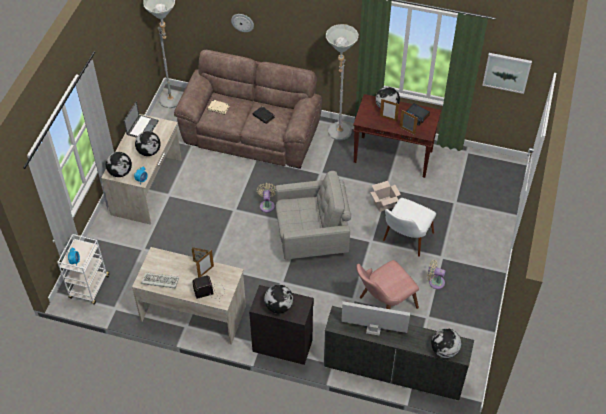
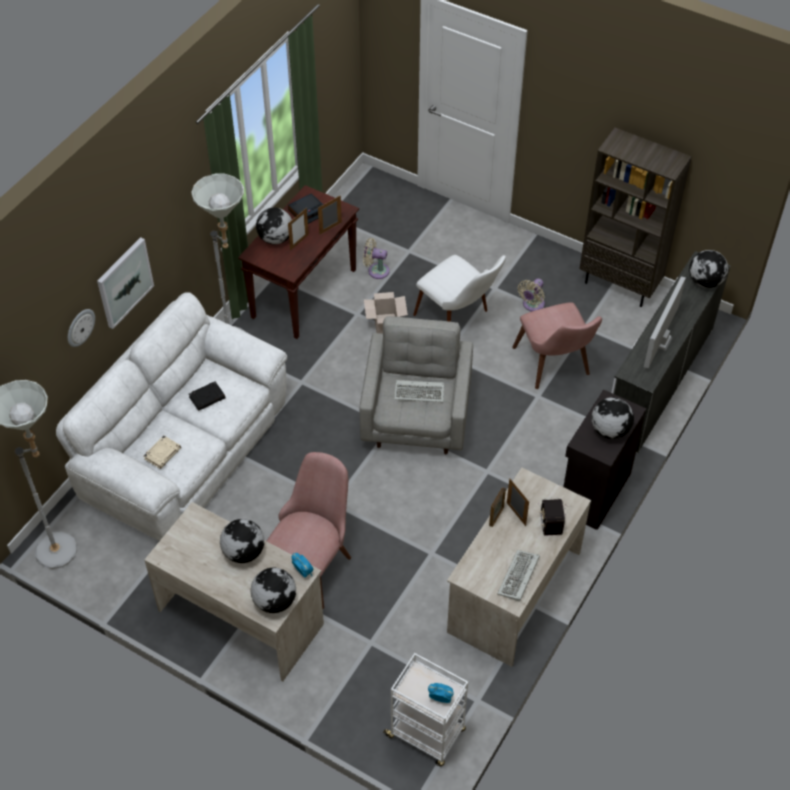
camera: 75 degrees left, 0 degrees up
(142, 127) = (183, 553): laptop -> none
(191, 209) = (312, 560): none -> pink chair
(252, 132) = (183, 450): brown sofa -> white sofa
(267, 205) = (339, 459): beige fan -> beige fan (376, 270)
(305, 217) = (420, 392): none -> keyboard
(478, 333) = (620, 285): none -> brown bookcase
(506, 72) = (328, 71): picture -> picture (124, 282)

